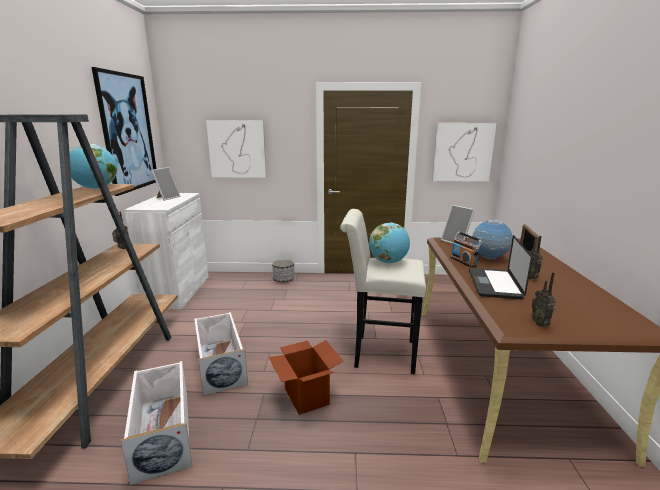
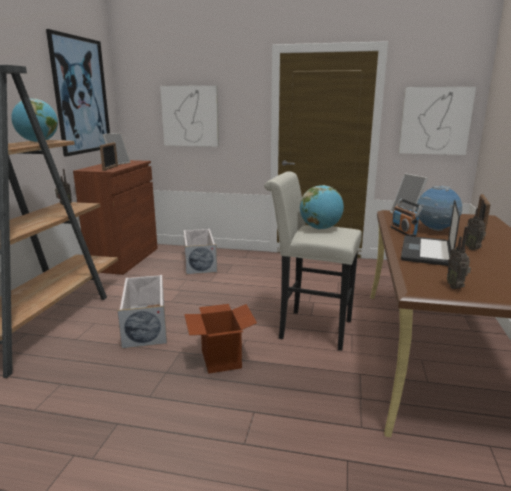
camera: 10 degrees right, 0 degrees up
(163, 204) = (110, 168): none -> picture frame
(163, 433) = (76, 374): white storage box -> white storage box (199, 262)
(178, 291) = (124, 259): white cabinet -> brown cabinet
(284, 279) = (232, 255): planter -> none

